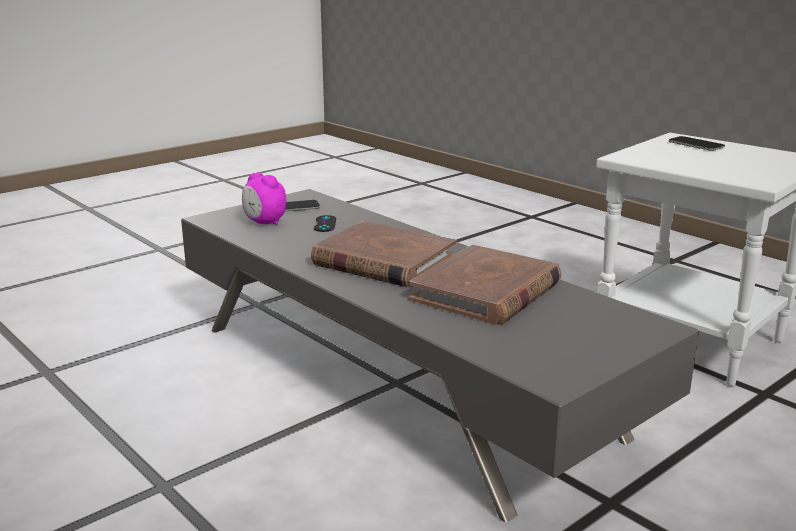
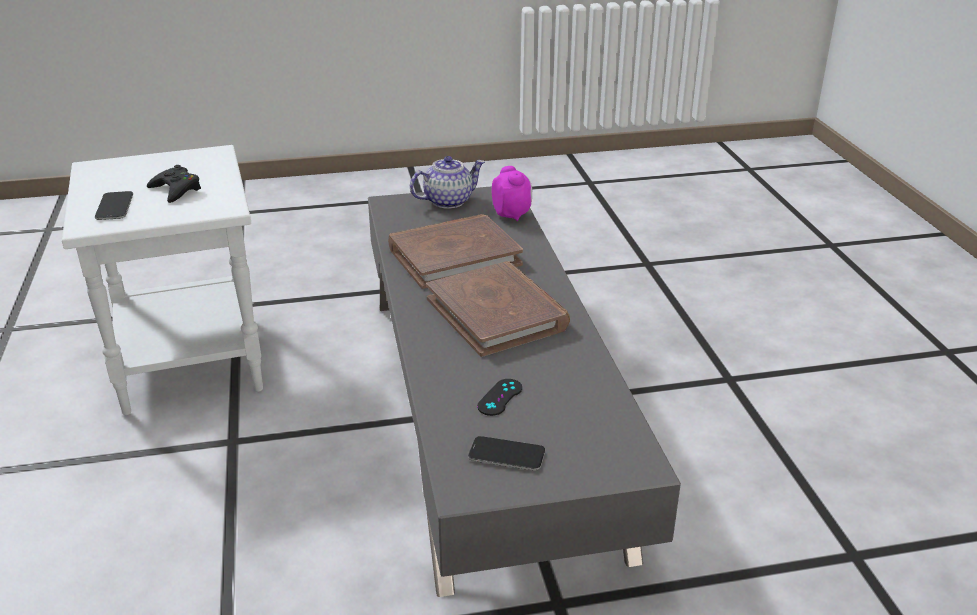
camera: 150 degrees left, 10 degrees up
(264, 223) = (571, 426): alarm clock -> alarm clock (512, 215)
(598, 348) = (448, 201): none -> teapot
(693, 158) = (176, 190): none -> black game controller

